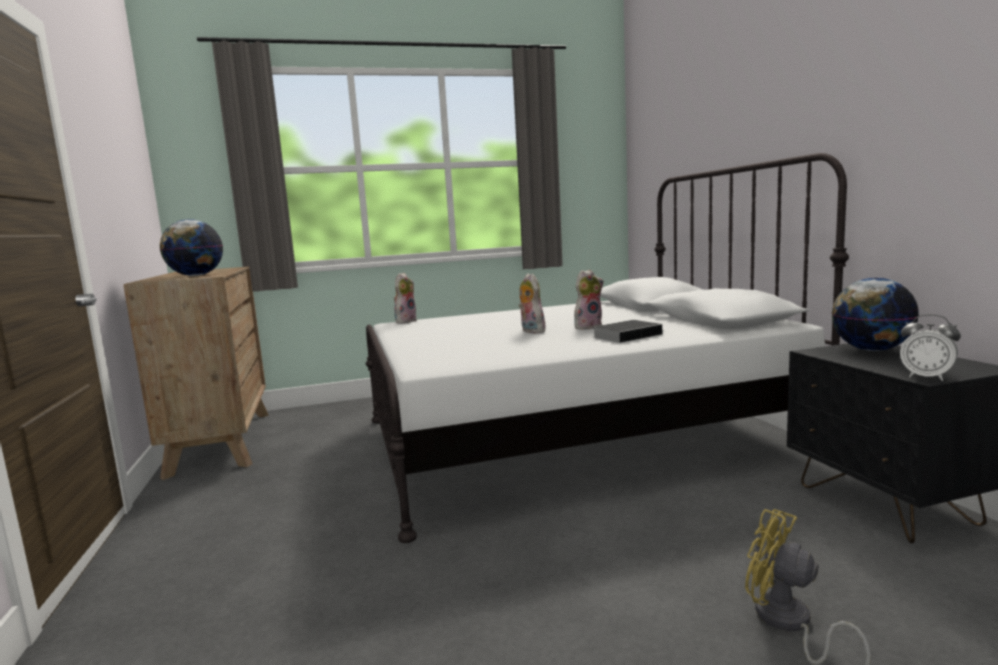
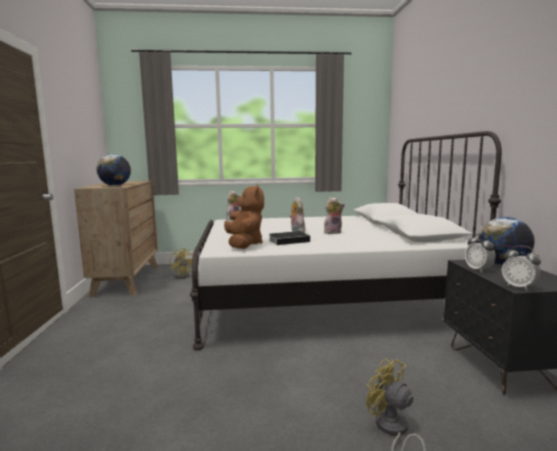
camera: 10 degrees right, 0 degrees up
(322, 424) = (184, 275): none -> yellow fan
(463, 356) = (244, 244): none -> brown plush toy
(628, 335) = (351, 240): book -> book (290, 240)
(847, 360) = (478, 270): none -> alarm clock

